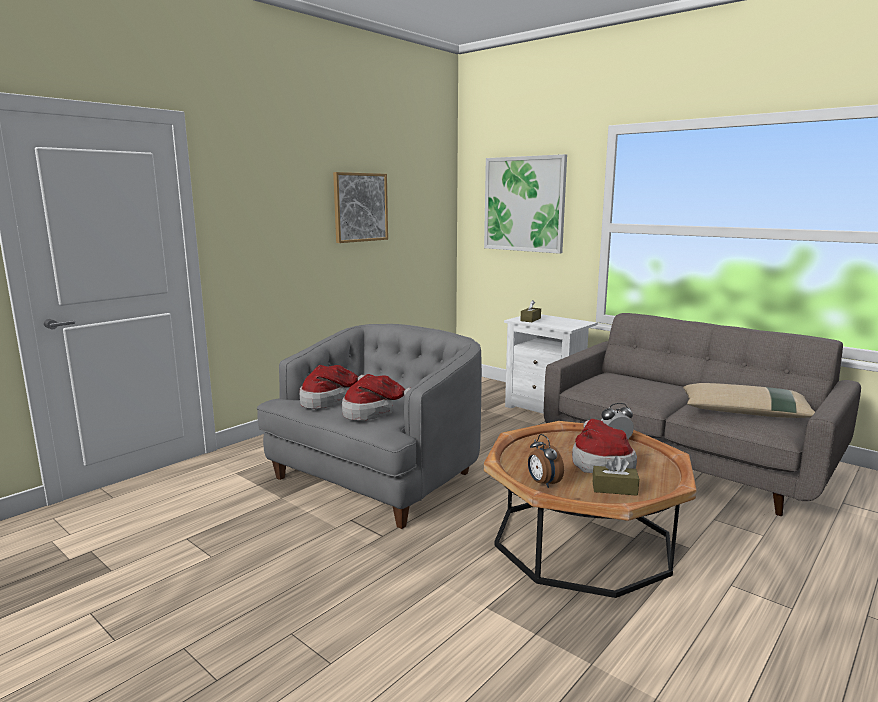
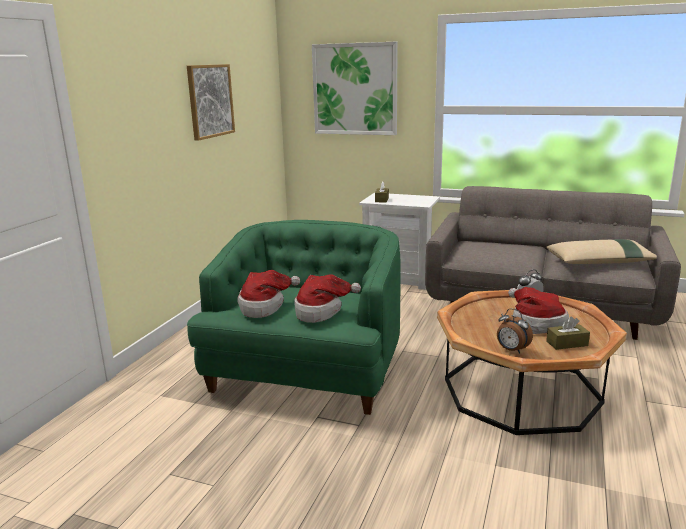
camera: 20 degrees left, 5 degrees up
(377, 477) = (306, 371): grey armchair -> green armchair

